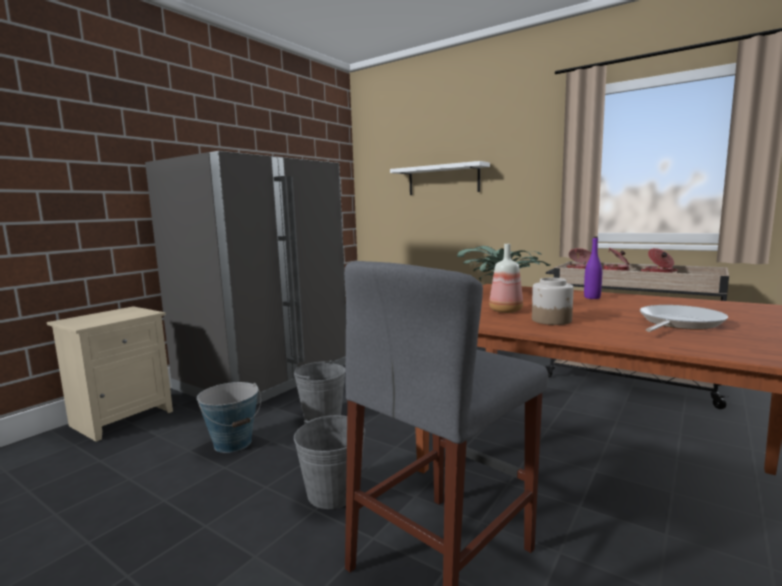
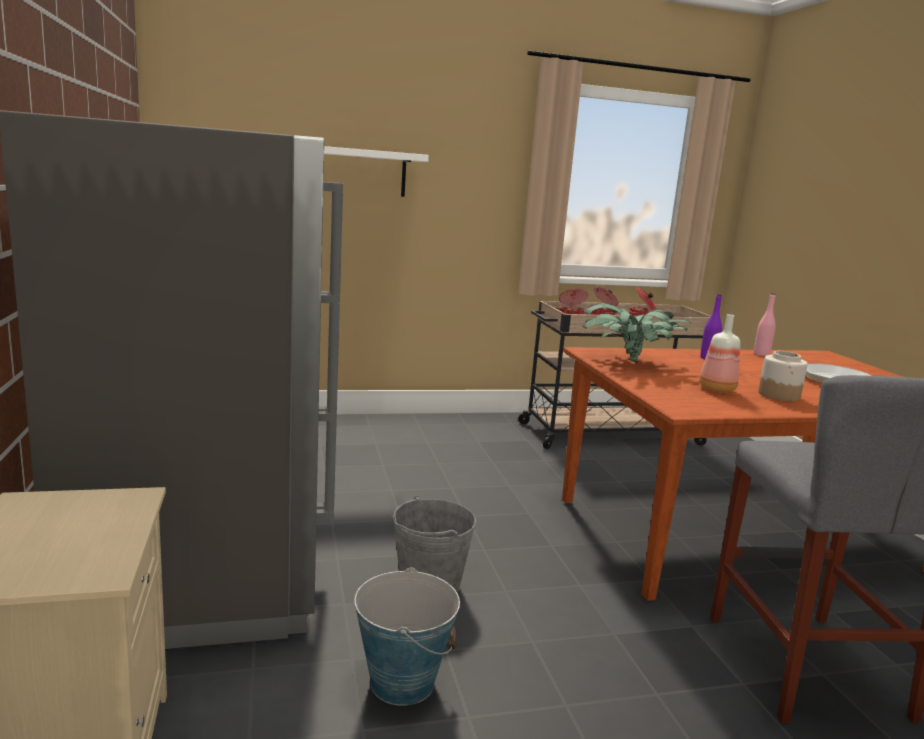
camera: 50 degrees left, 5 degrees up
(333, 492) = (634, 666): grey bucket -> none
(677, 300) = (761, 354): none -> pink bottle

